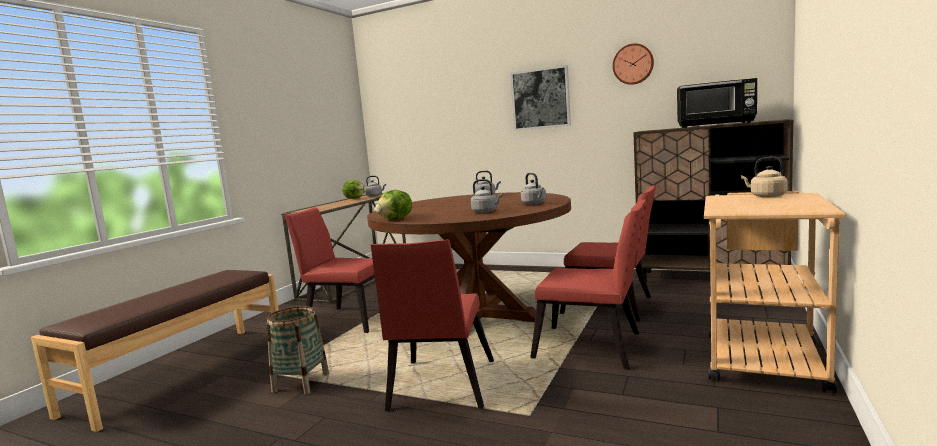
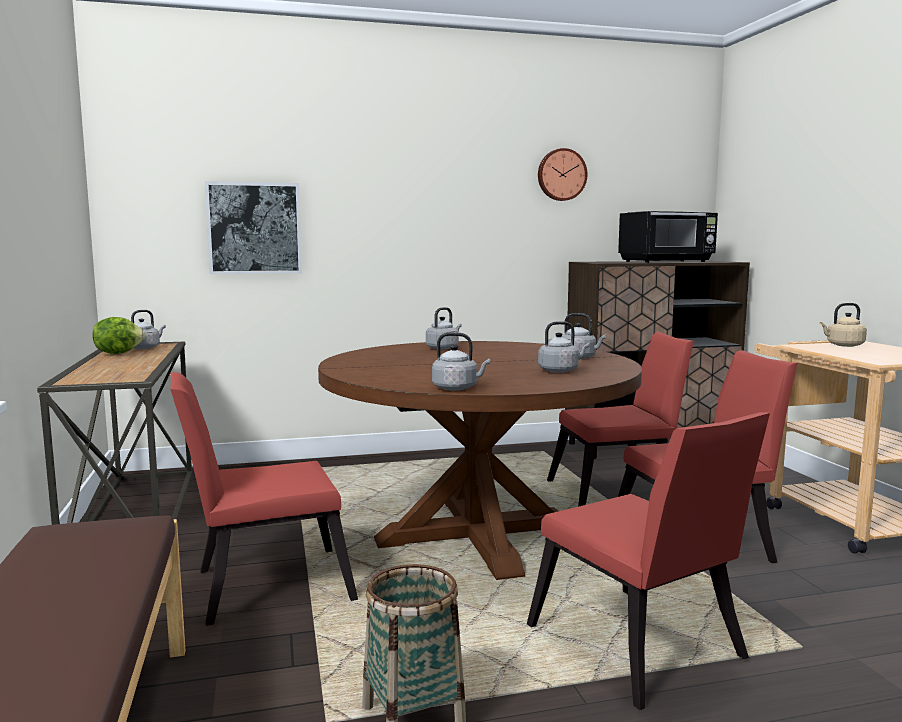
camera: 40 degrees left, 0 degrees up
(396, 219) = (457, 388): lettuce -> grey kettle
(540, 98) = (438, 204): picture -> picture (254, 228)

